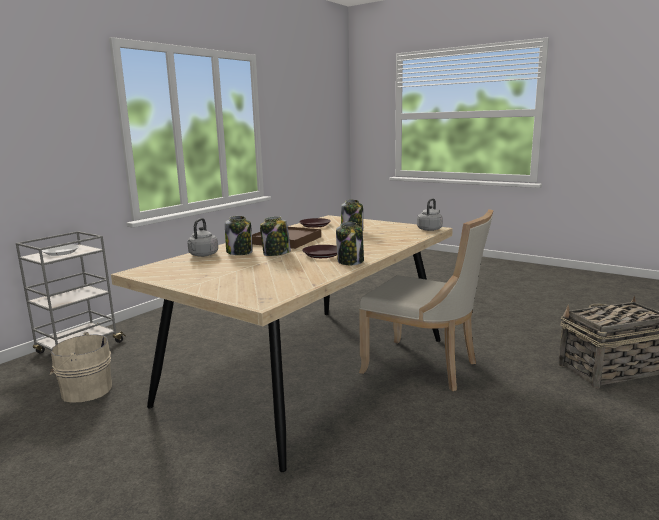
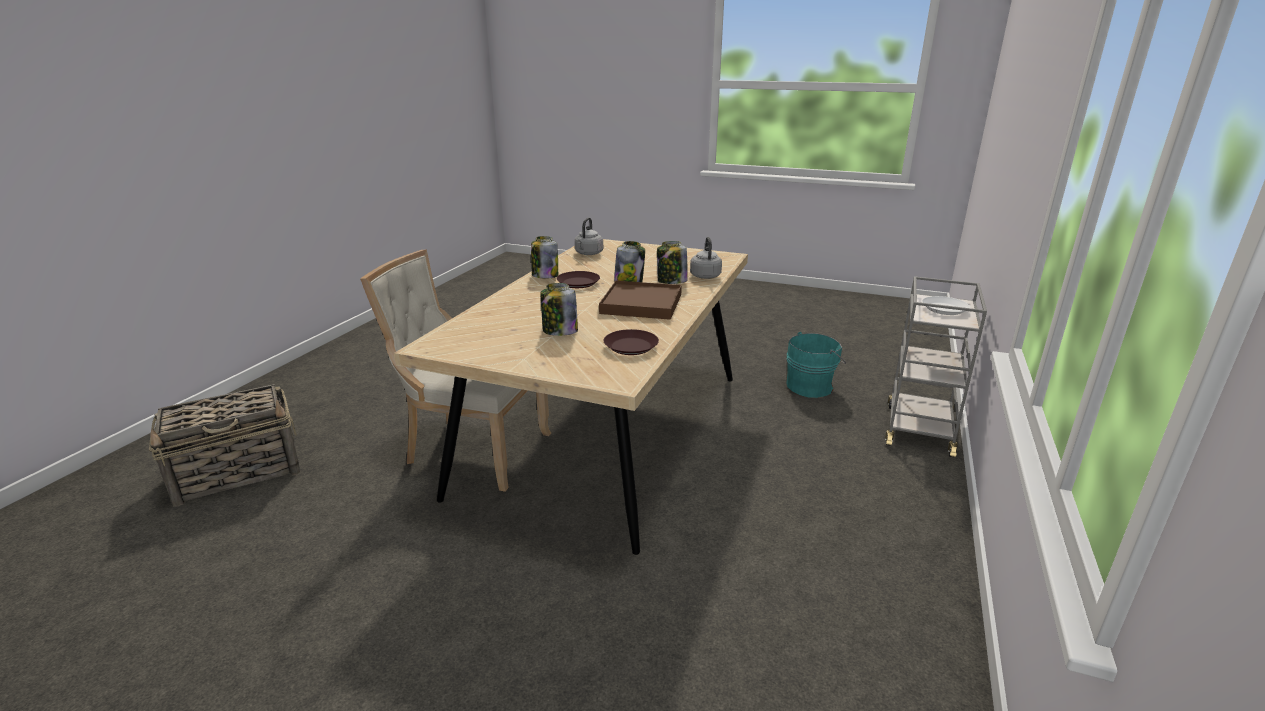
camera: 165 degrees right, 10 degrees up
(84, 390) = (811, 386): beige bucket -> turquoise bucket
(430, 229) = (434, 344): grey kettle -> grey kettle (588, 254)

